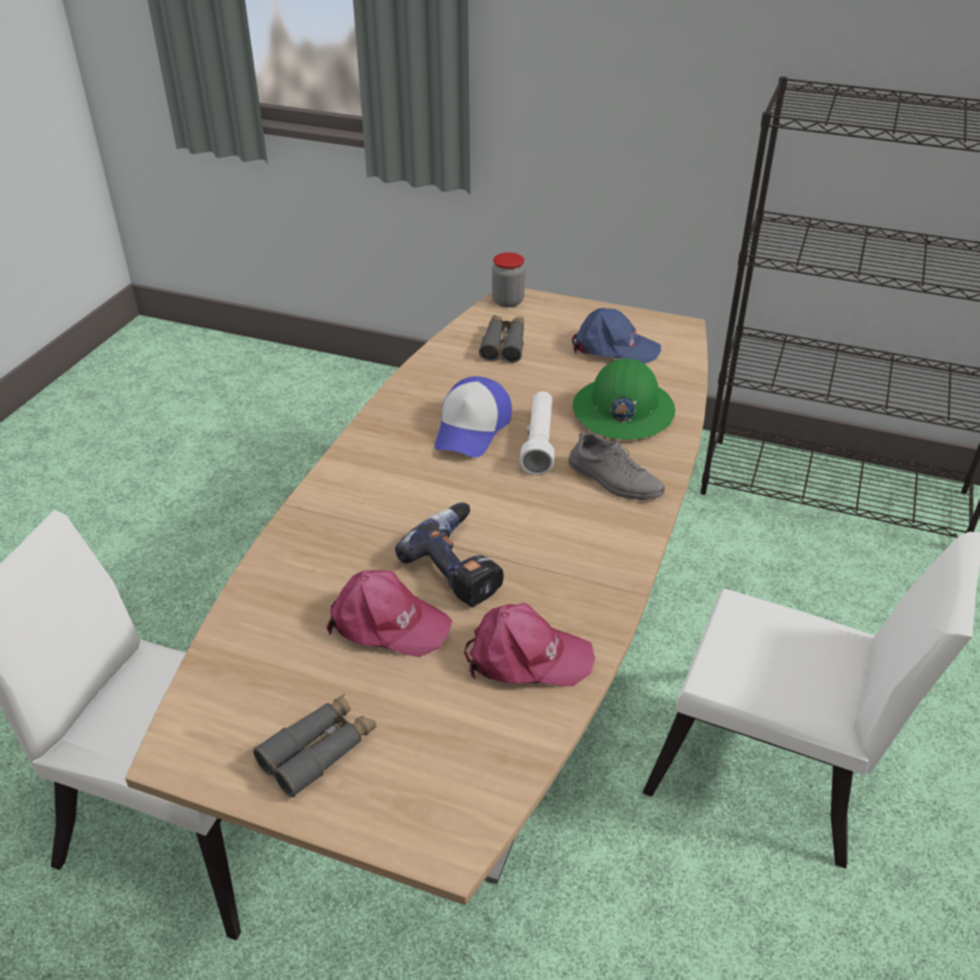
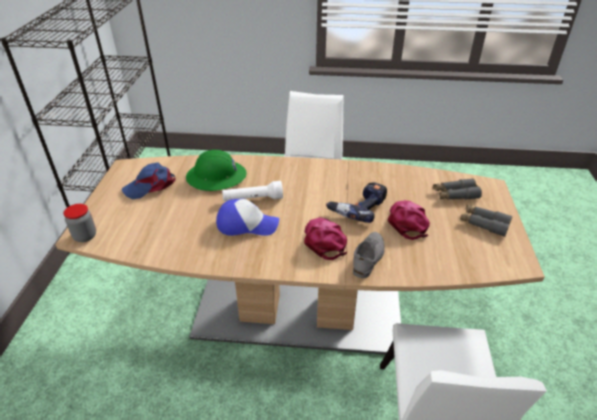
camera: 105 degrees left, 0 degrees up
(504, 345) = (148, 228): grey binoculars -> grey binoculars (455, 194)
(526, 657) = (400, 182): pink cap -> pink cap (324, 240)
(614, 348) = (150, 186): blue cap -> blue cap turned 120 degrees counterclockwise
(614, 479) = (276, 173): grey shoe -> grey shoe (368, 257)

